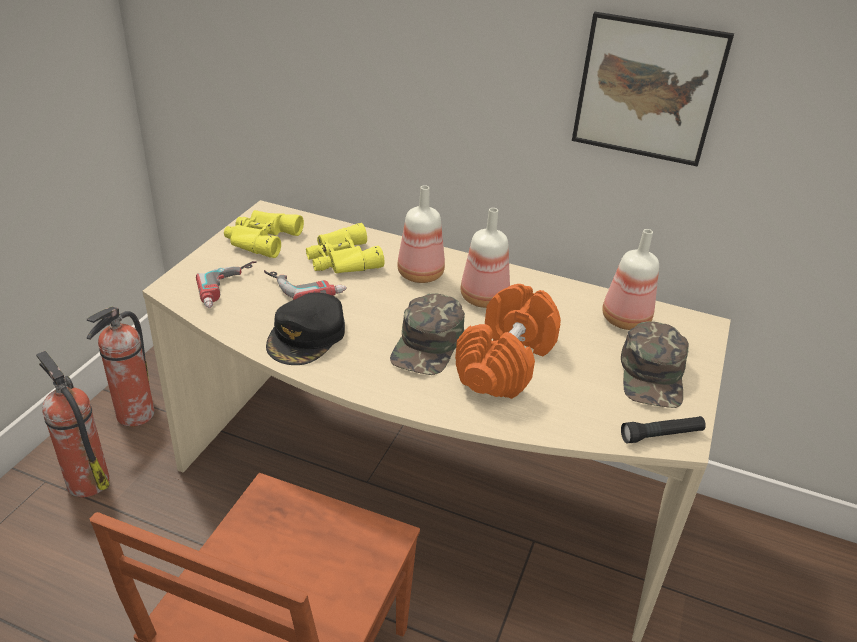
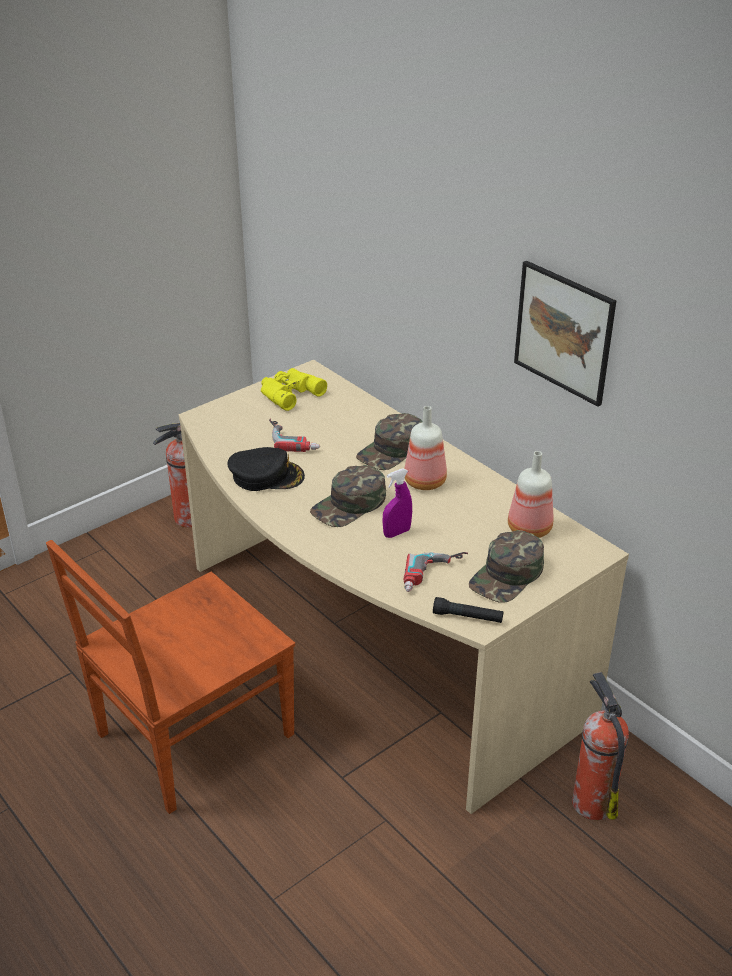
camera: 30 degrees right, 0 degrees up
(87, 481) = (131, 557): fire extinguisher -> fire extinguisher (591, 801)
(231, 289) = (239, 427): power drill -> power drill (435, 576)
(307, 336) = (266, 476): black cap -> black cap turned 135 degrees counterclockwise
(341, 259) = (338, 424): yellow binoculars -> none
(422, 274) = (392, 450): bottle -> green cap
(505, 361) = (397, 533): orange dumbbell -> purple spray bottle

